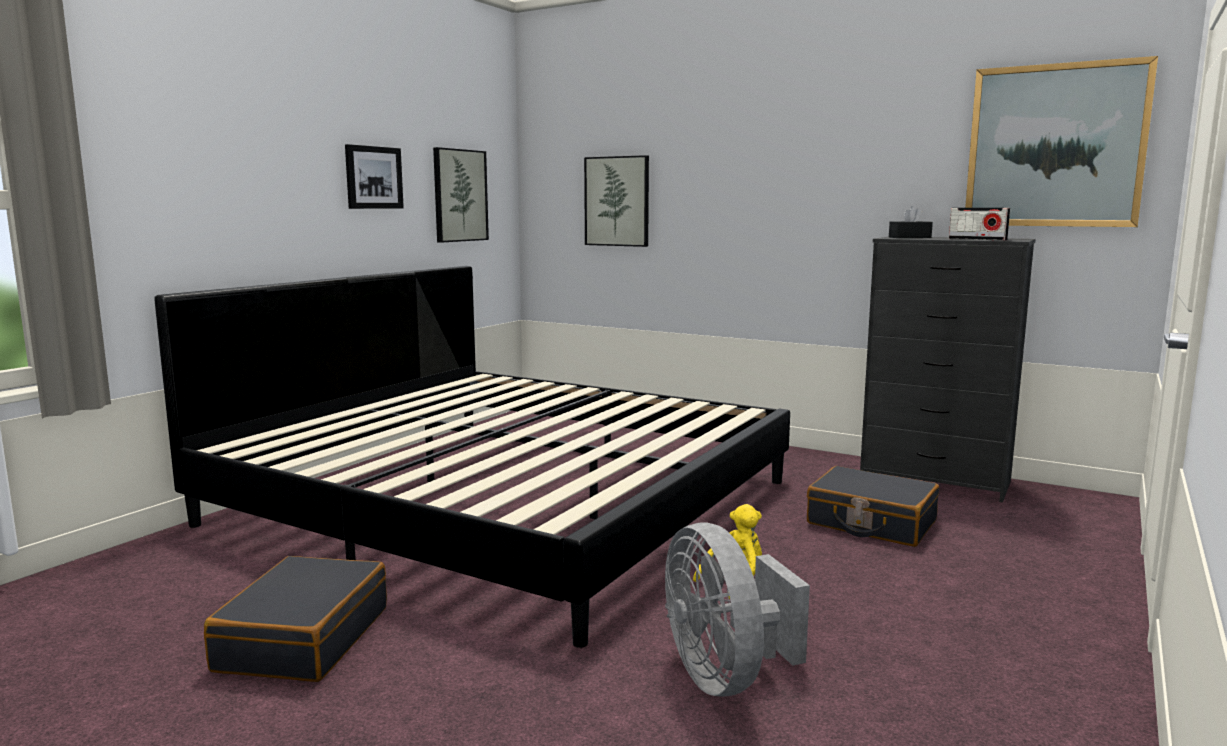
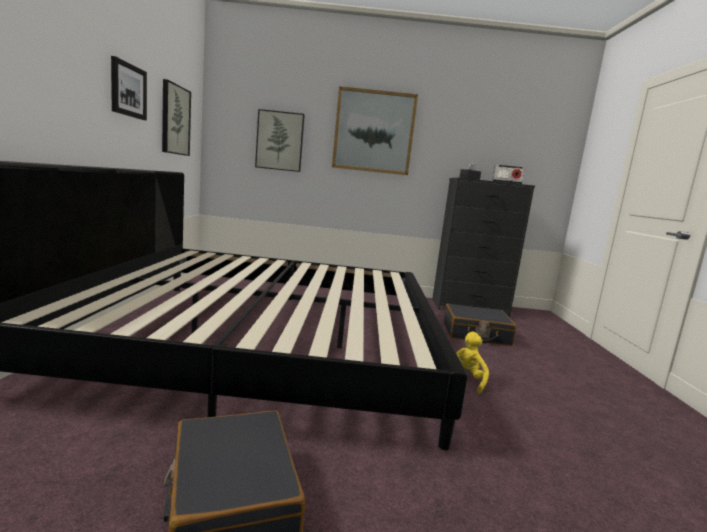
camera: 30 degrees left, 0 degrees up
(725, 676) = (547, 450): grey fan -> none
(1055, 146) = (530, 140): picture -> picture (374, 132)

